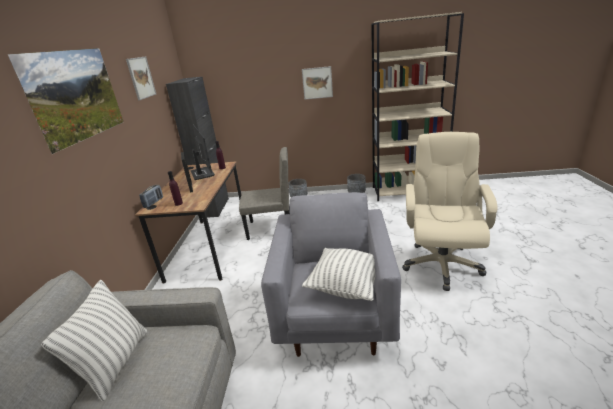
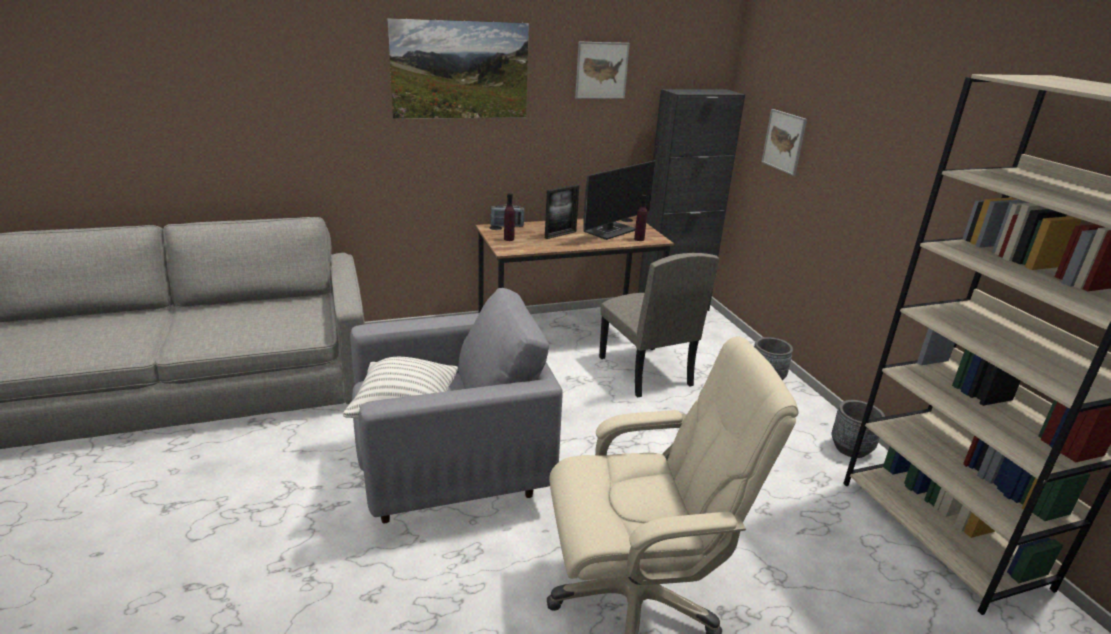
camera: 65 degrees right, 0 degrees up
(116, 363) = (281, 305): pillow -> none
(317, 83) = (892, 176): picture -> picture (784, 141)

